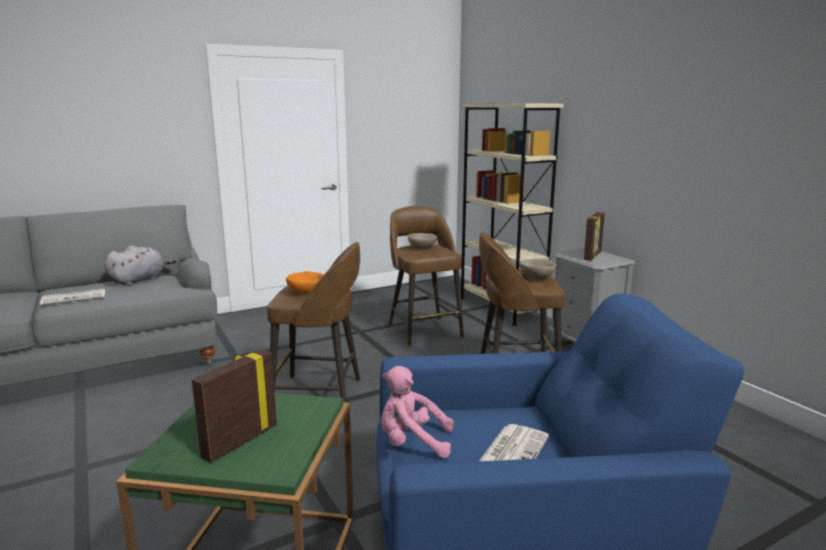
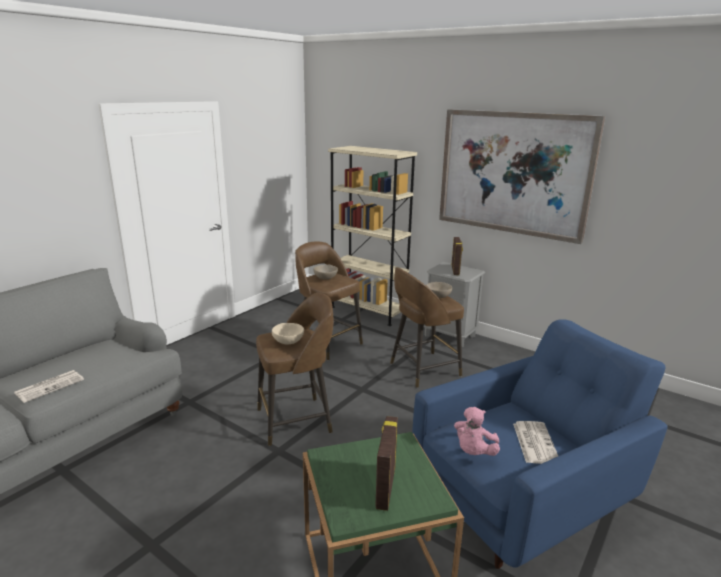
camera: 25 degrees left, 5 degrees up
(140, 280) = (92, 352): grey plush toy -> none
(306, 292) = (288, 342): orange bowl -> beige bowl
(412, 443) = (474, 452): pink plush toy -> pink plush toy turned 45 degrees counterclockwise
(675, 120) = (514, 173): none -> picture

